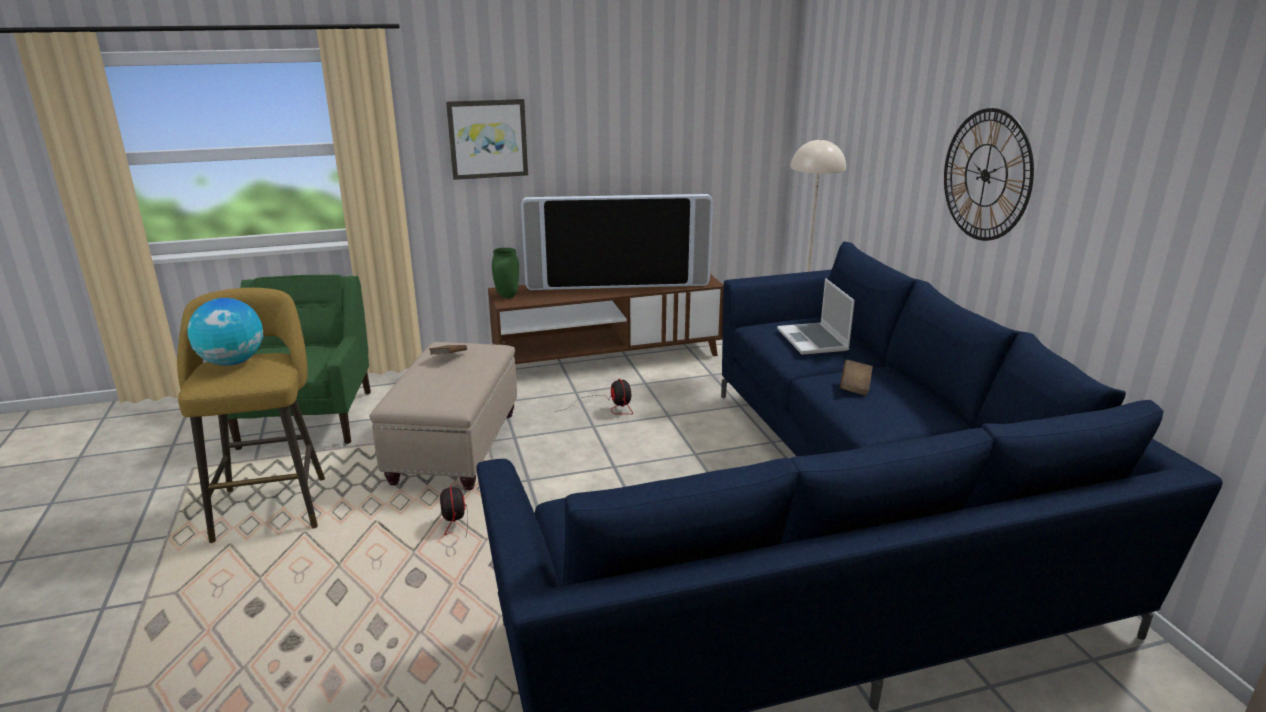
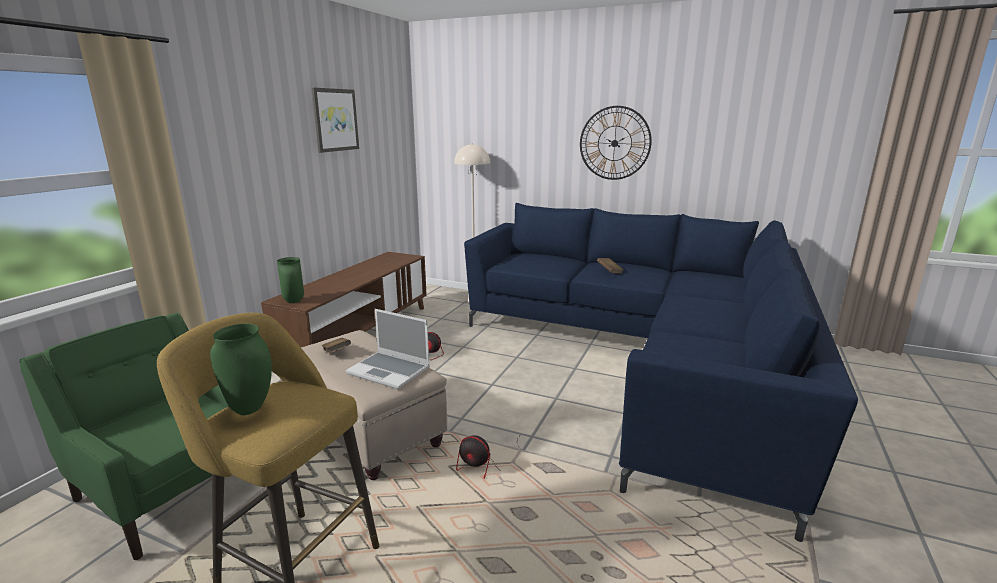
camera: 50 degrees left, 5 degrees down
(232, 362) = (251, 408): globe -> green vase
(488, 139) = (244, 160): picture -> picture (335, 120)
(617, 285) = (358, 272): television -> none
(813, 341) = (545, 261): laptop -> laptop (390, 371)

